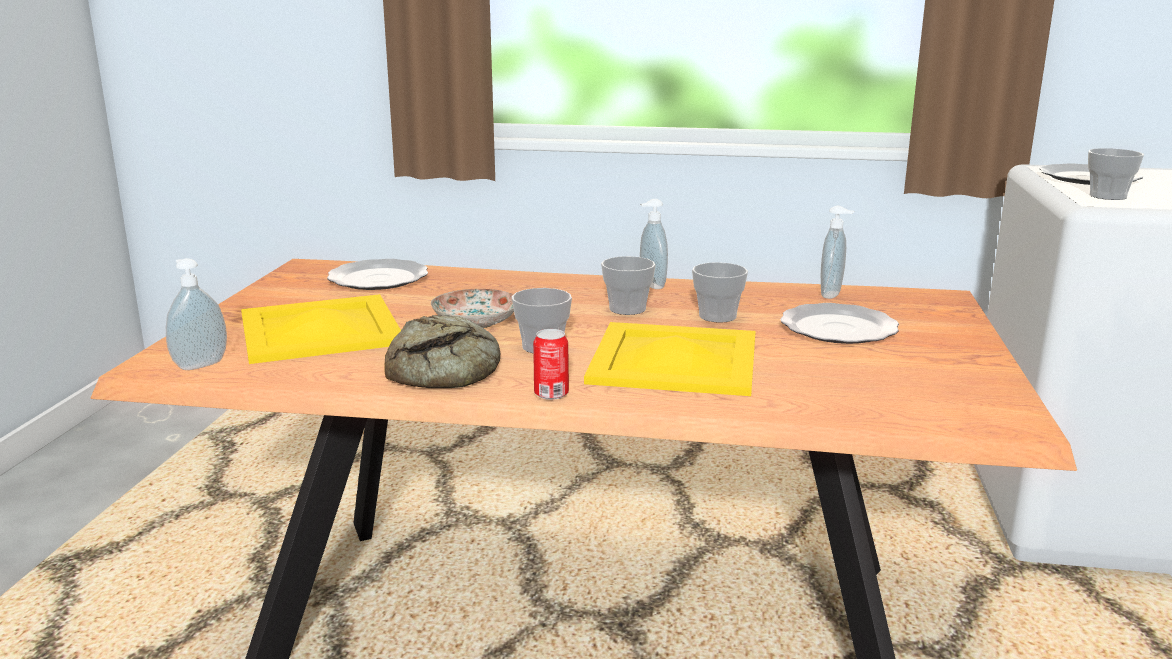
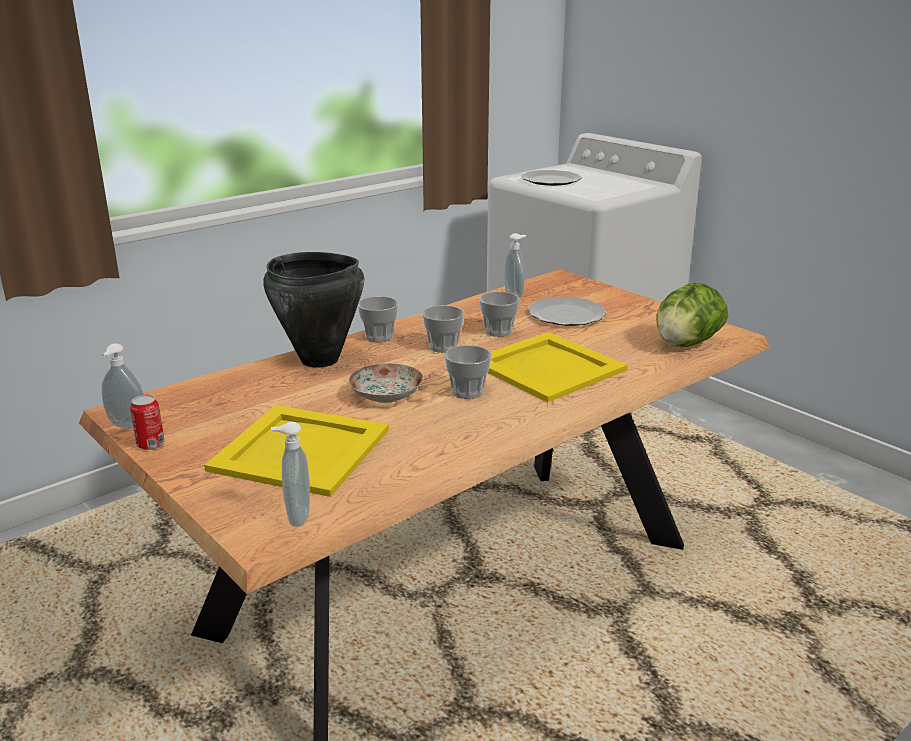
camera: 50 degrees left, 5 degrees up
(378, 279) = (221, 396): plate -> none
(448, 368) = (459, 431): bread -> none
(504, 282) = (320, 360): none -> black cooking pot
(551, 394) = (550, 416): can -> can (150, 444)
(650, 285) = (413, 326): soap dispenser -> soap dispenser (126, 427)
(908, 405) = (686, 344): none -> lettuce
(1108, 196) = (589, 191): cup -> cup (379, 337)

